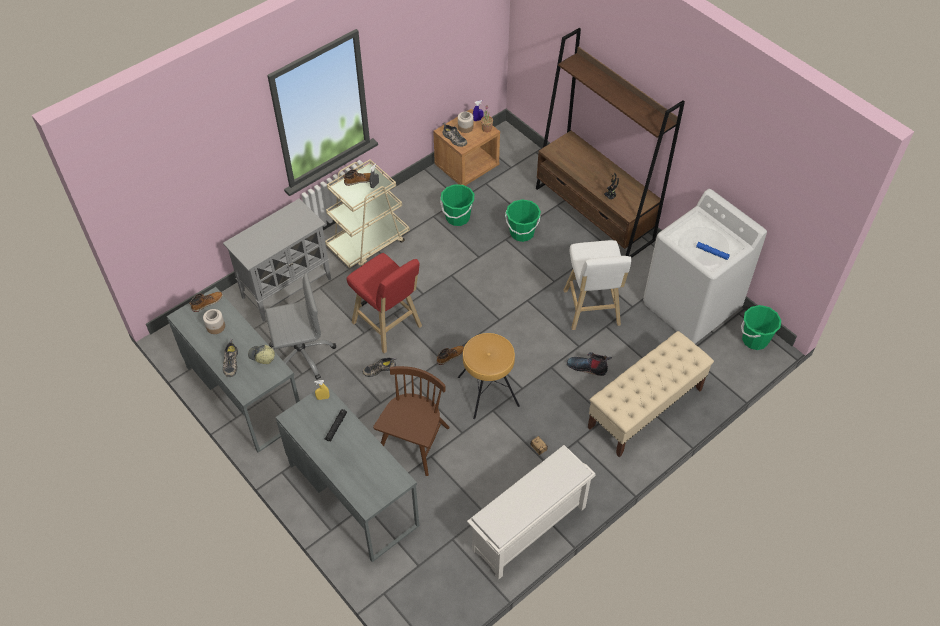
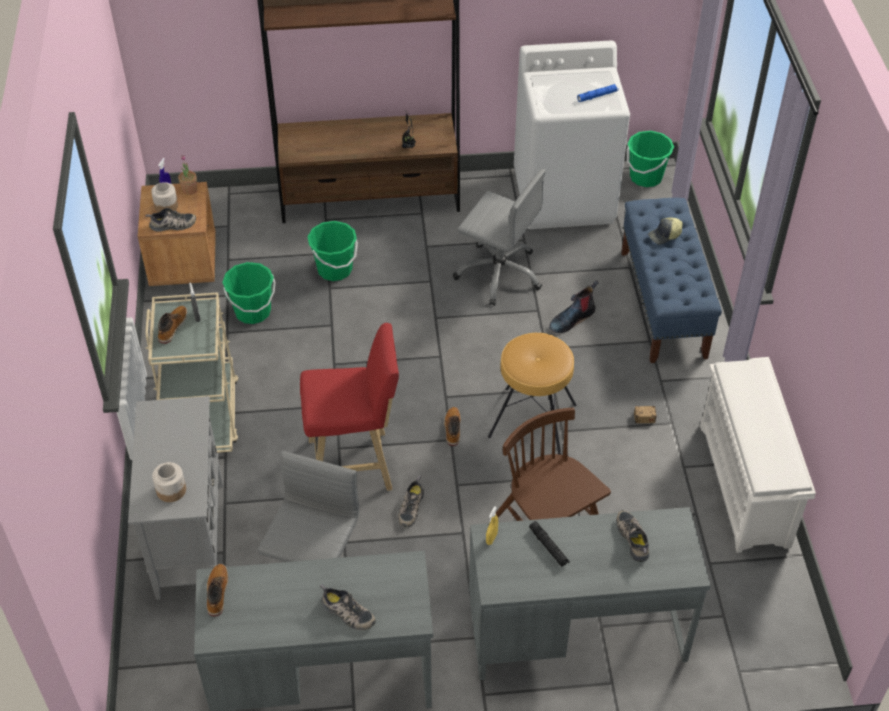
camera: 55 degrees left, 5 degrees down
(216, 327) = (269, 602): jar -> jar (171, 490)
(262, 356) = (368, 573): cap -> cap (665, 235)
(371, 465) = (634, 538): none -> shoe
(591, 310) = (499, 273): white stool -> grey office chair
(645, 409) = (663, 304): beige bench -> blue bench

